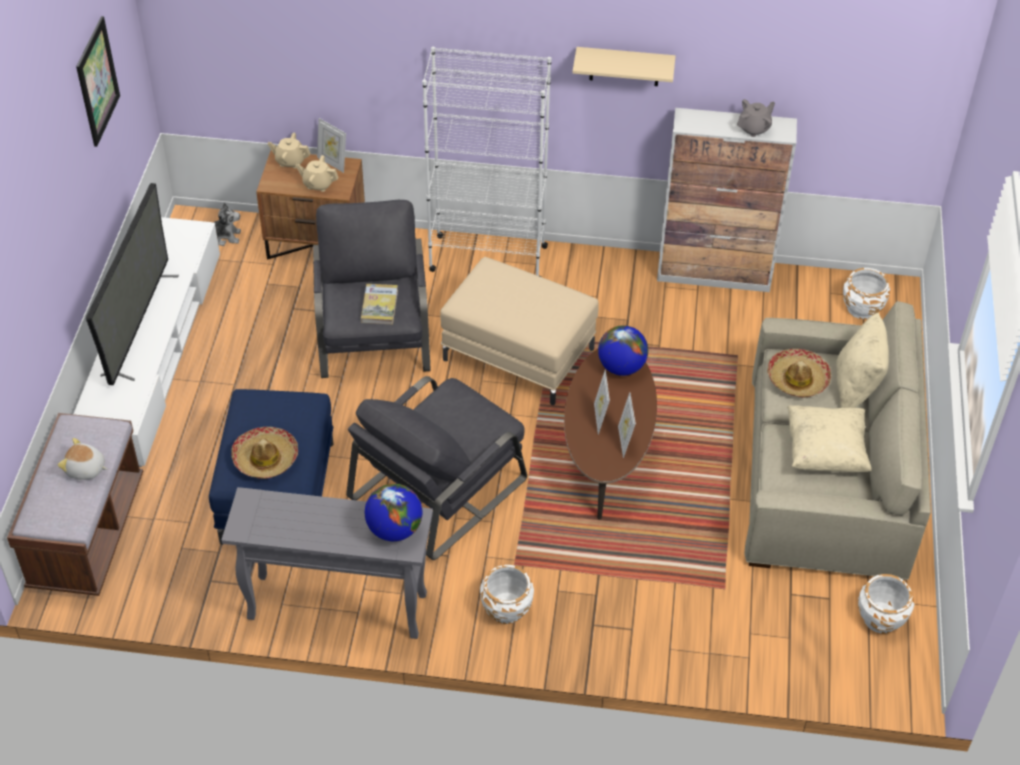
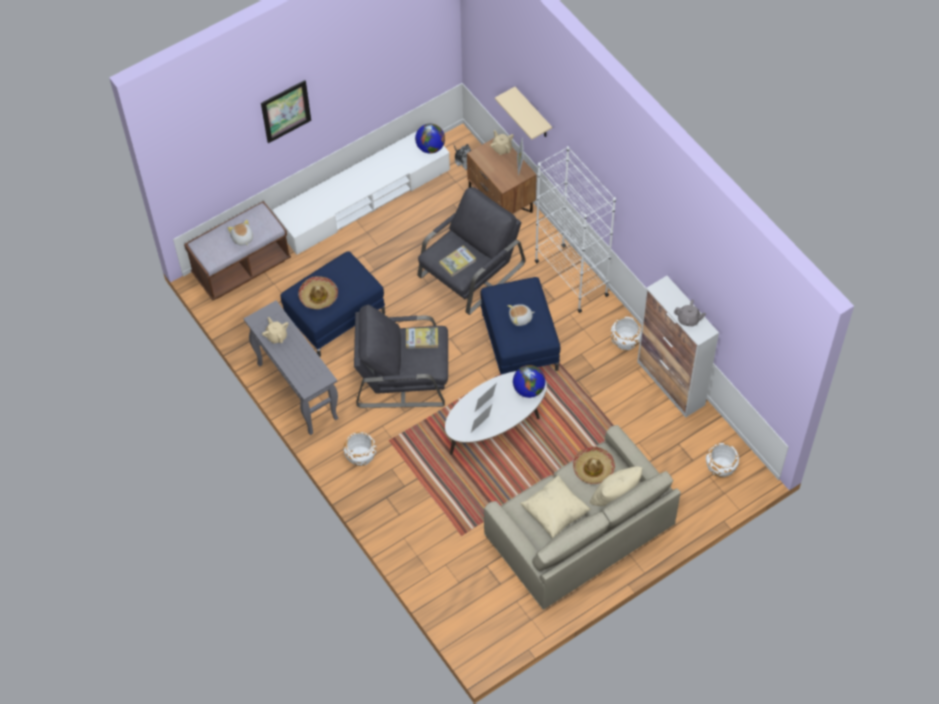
camera: 50 degrees right, 10 degrees up
(97, 81) = (388, 49): picture -> picture (285, 111)
(139, 325) = (355, 182): television -> none
(318, 184) = (499, 172): beige teapot -> beige teapot (276, 336)
(394, 529) = (311, 375): globe -> globe (430, 147)
(445, 408) = (422, 339): none -> book
(519, 354) = (520, 342): beige ottoman -> blue ottoman
(526, 303) = (520, 318): none -> plush toy
(607, 452) = (496, 426): brown coffee table -> white coffee table
(624, 66) = (650, 232): beige shelf -> beige shelf (533, 114)
(881, 618) = (509, 614): white planter -> white planter (625, 342)

